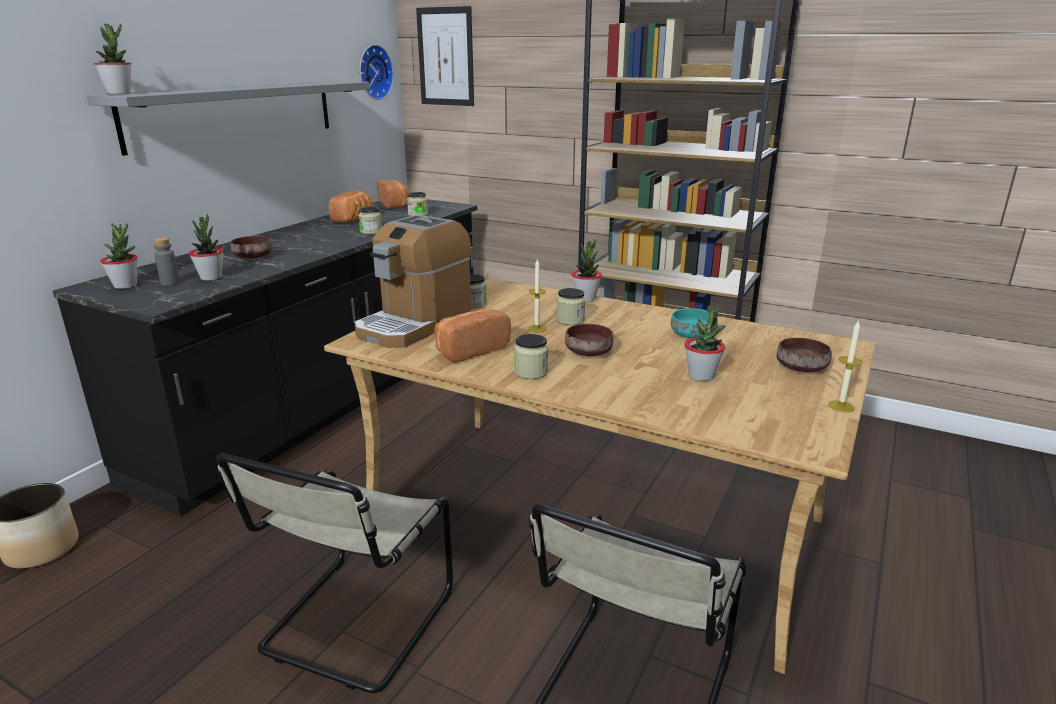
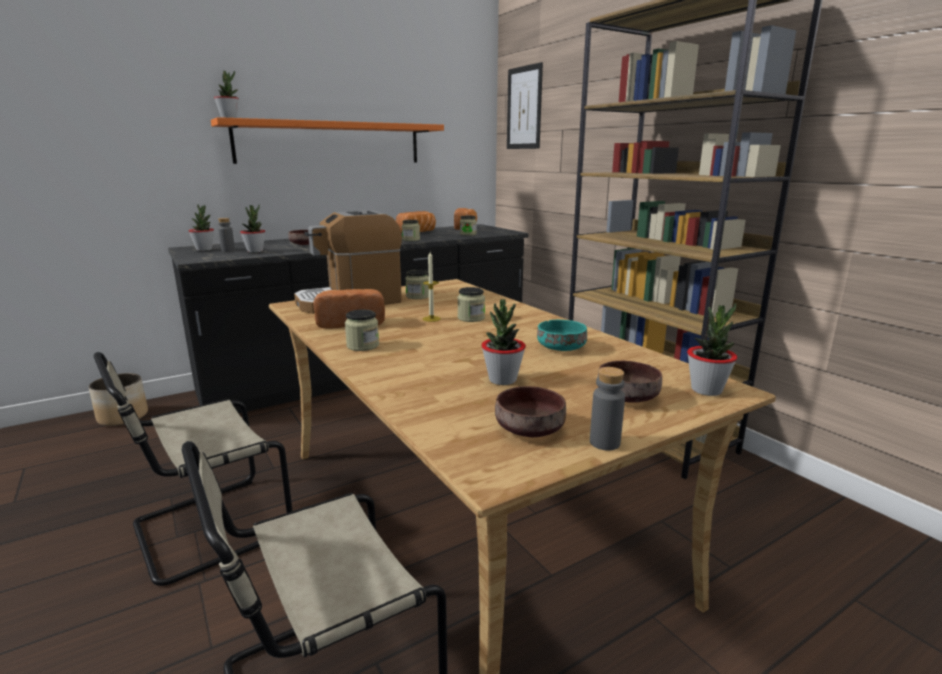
camera: 30 degrees right, 5 degrees down
(235, 113) = (331, 143): grey shelf -> orange shelf
(373, 72) = (467, 122): wall clock -> none
(585, 298) = (516, 306): potted plant -> potted plant (706, 390)
(590, 352) = (439, 342): brown bowl -> brown bowl (531, 429)
(841, 406) = (604, 443): candle -> grey bottle

